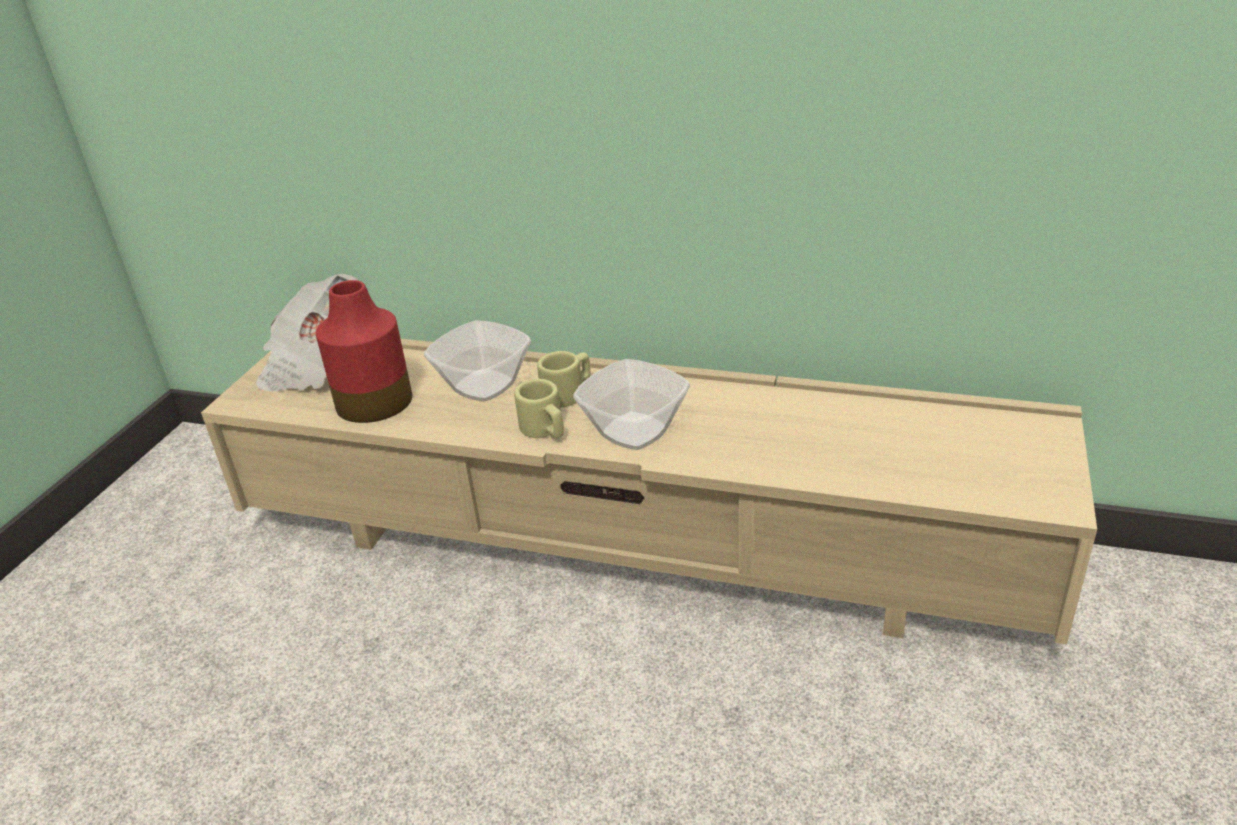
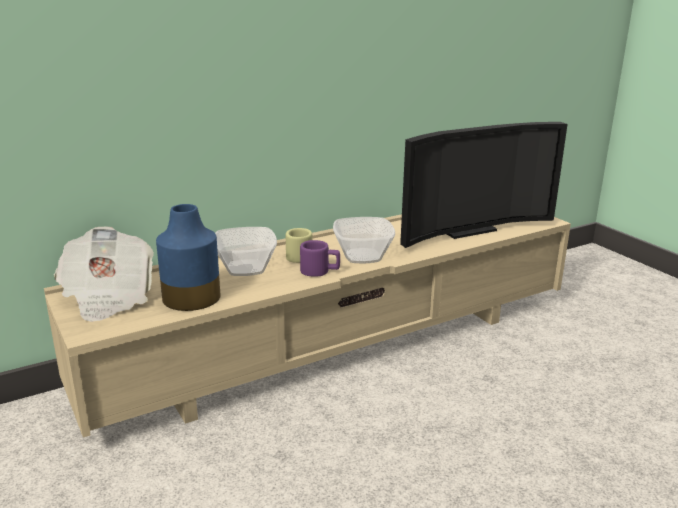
camera: 50 degrees left, 10 degrees down
(375, 401) = (192, 296): red vase -> blue vase
(545, 430) = (320, 271): beige mug -> purple mug
(867, 453) = (465, 229): none -> television

